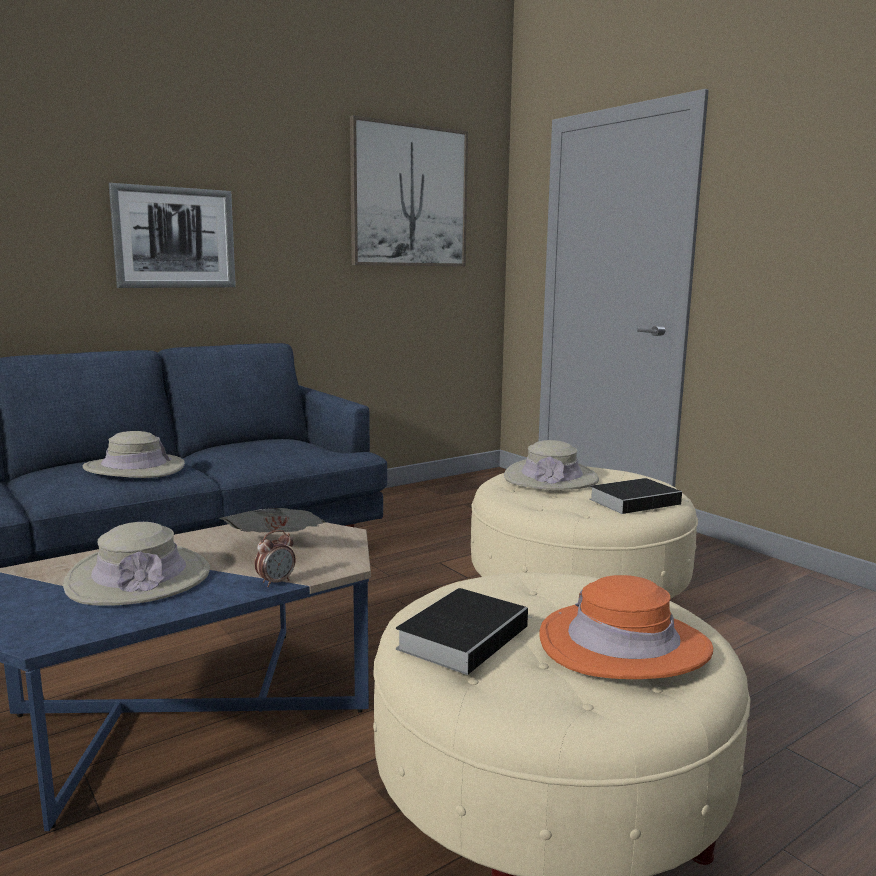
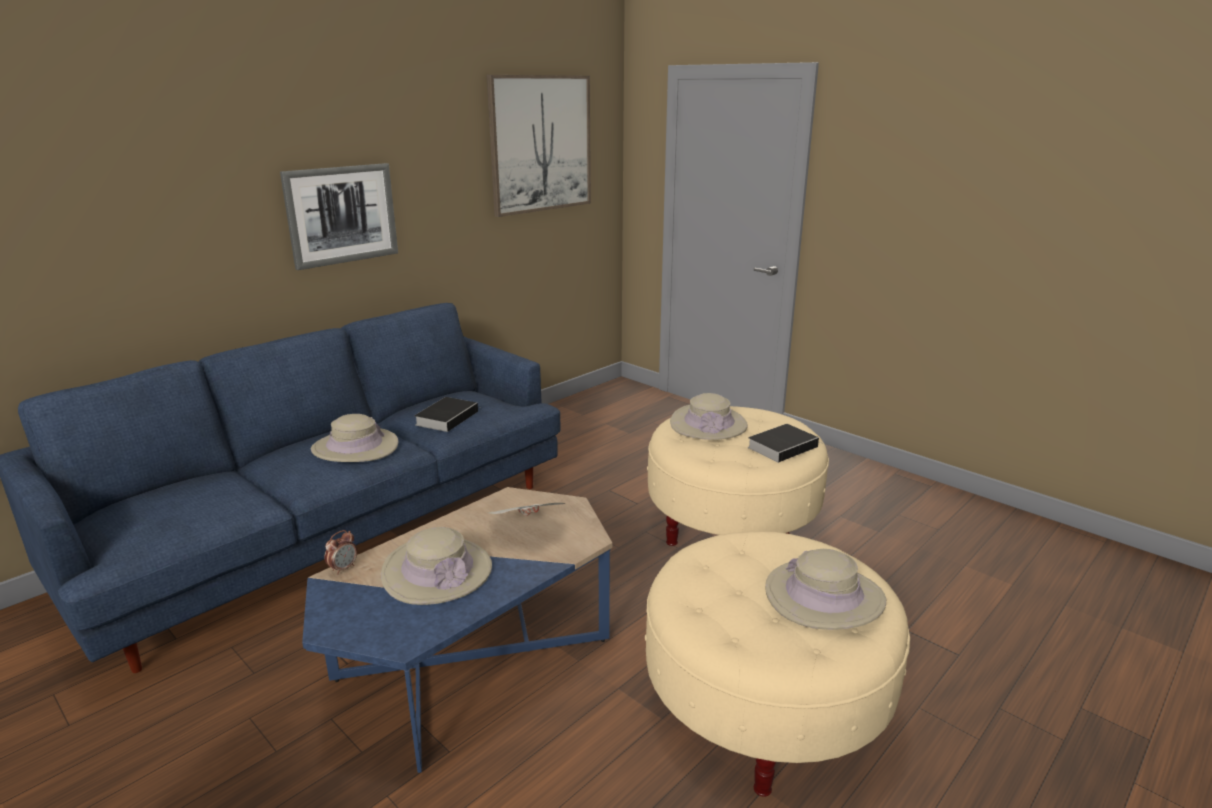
camera: 10 degrees left, 10 degrees up
(276, 582) = (548, 563): alarm clock -> alarm clock (343, 568)
(464, 635) = (715, 602): book -> book (447, 417)
(623, 644) = (824, 596): orange hat -> beige hat

